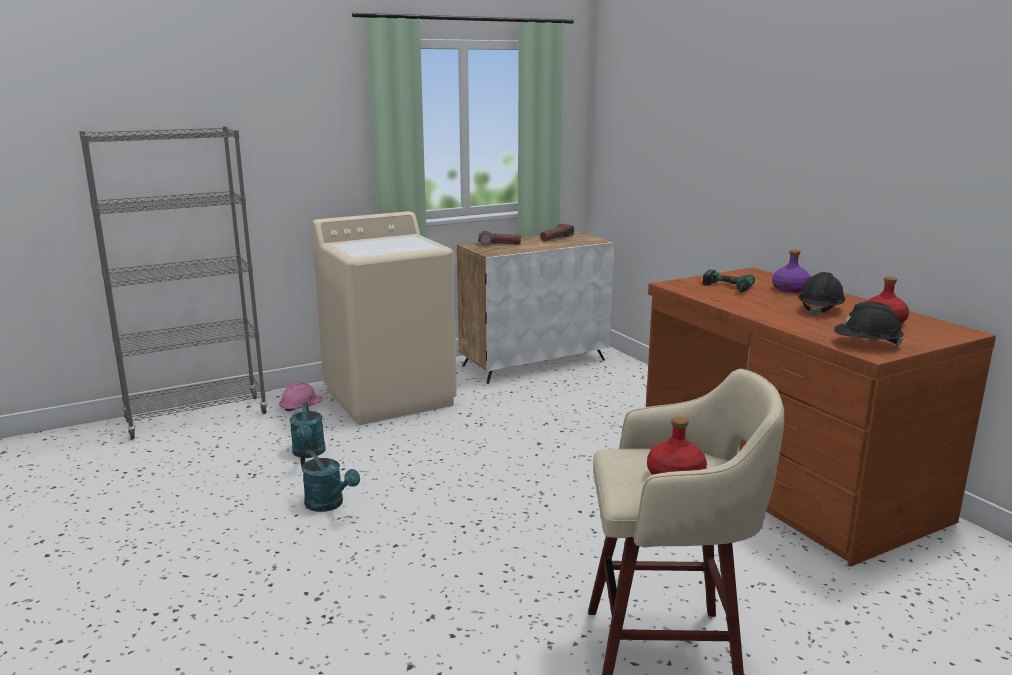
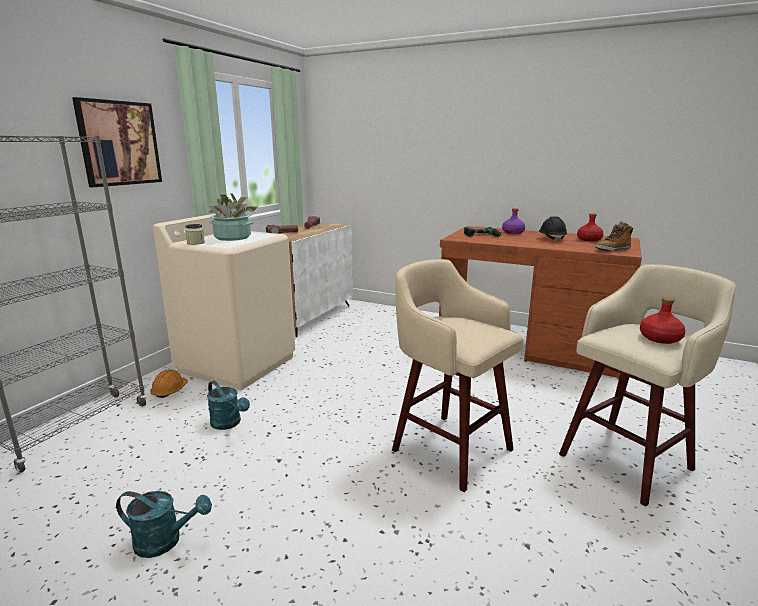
camera: 35 degrees left, 0 degrees up
(294, 130) = (119, 143): none -> picture
(300, 406) = (169, 390): pink hard hat -> orange hard hat
(329, 504) = (302, 456): turquoise watering can -> turquoise watering can (165, 541)
(341, 246) = (195, 243): none -> jar
(387, 245) = (232, 238): none -> potted plant
(474, 553) = (449, 448): none -> beige stool
(866, 344) = (612, 250): black hard hat -> boot

